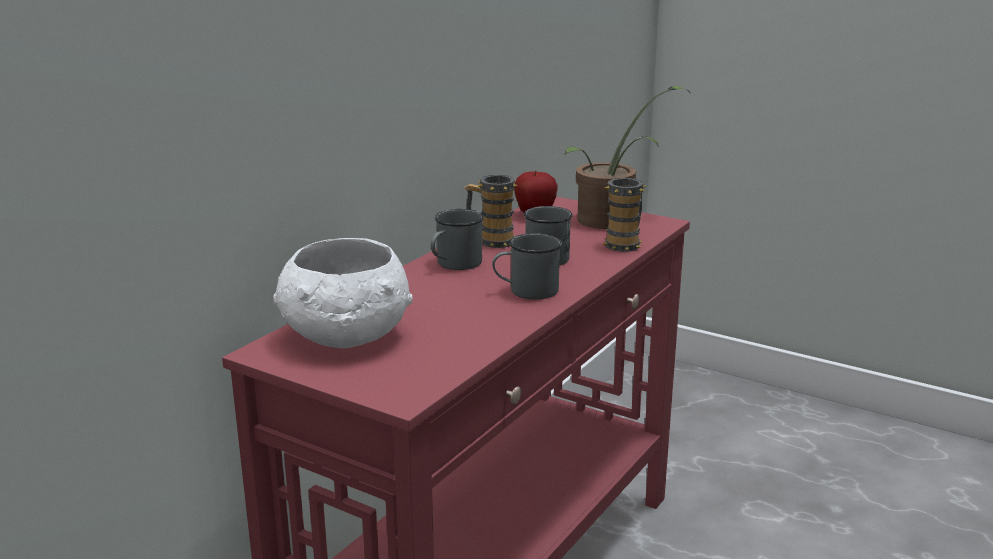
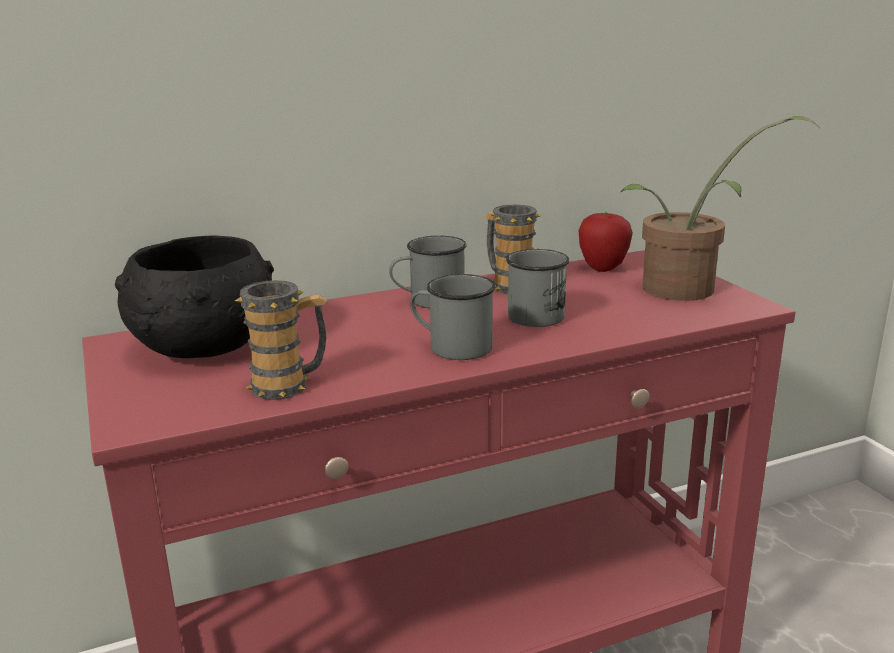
camera: 35 degrees right, 0 degrees up
(346, 337) = (202, 347): white bowl -> black bowl
(625, 243) = (661, 320): mug -> mug (289, 385)

